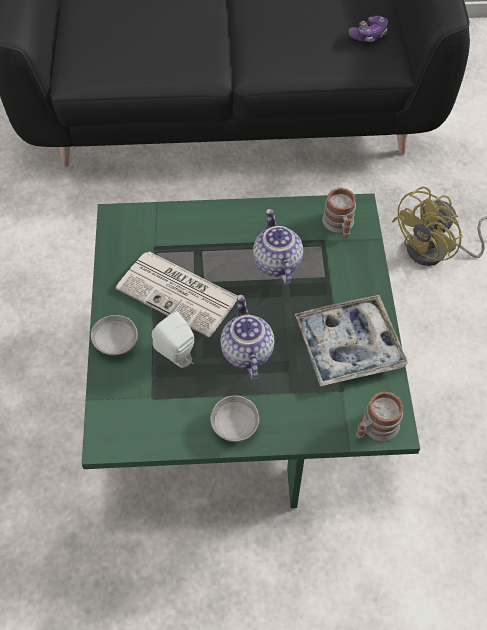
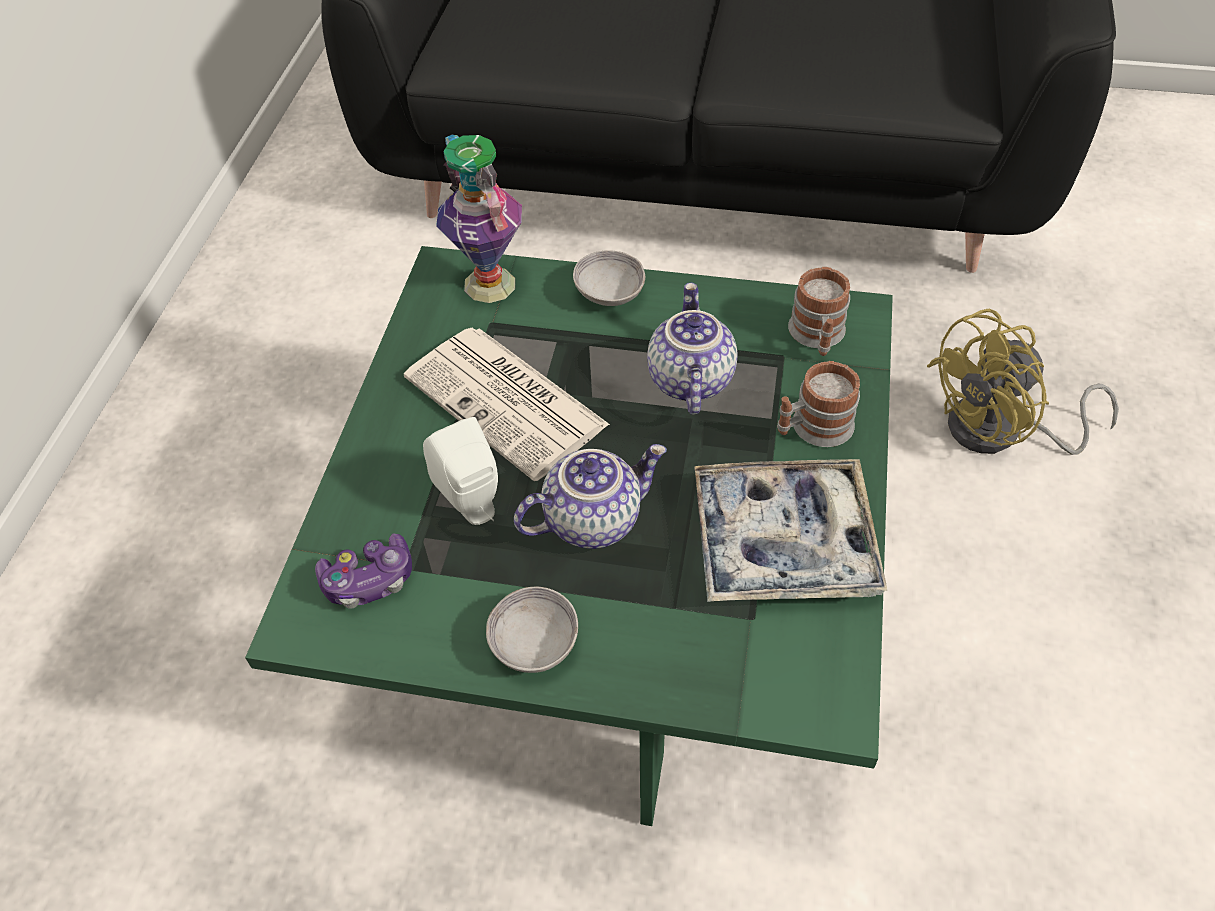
camera: 15 degrees right, 5 degrees down
(116, 343) = (376, 463): grey bowl -> grey bowl (609, 294)
(145, 223) = (488, 284): none -> vase
(245, 352) = (592, 518): teapot -> teapot turned 60 degrees clockwise
(369, 35) = (937, 54): game controller -> game controller (369, 580)
(375, 428) = (797, 701): mug -> mug (813, 428)

